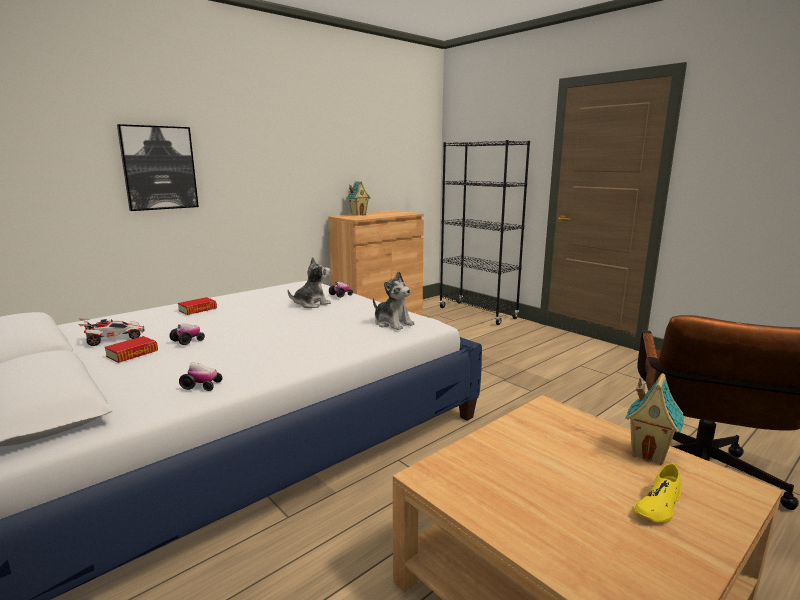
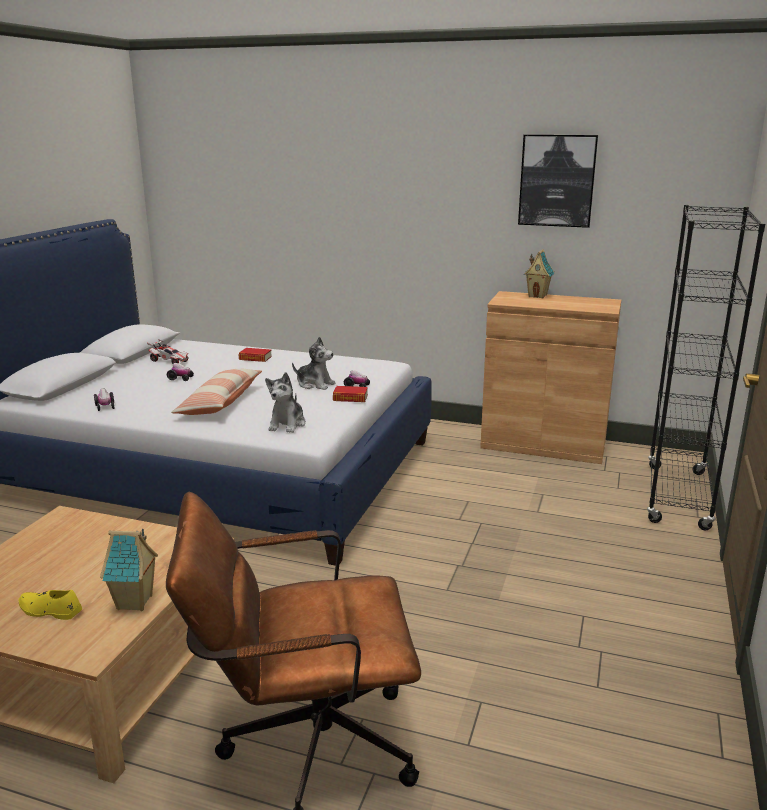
camera: 60 degrees right, 5 degrees up
(132, 354) = (147, 374): book -> book (350, 398)
(159, 168) = (312, 218): picture -> picture (557, 180)
(296, 336) = (220, 403): none -> pillow

